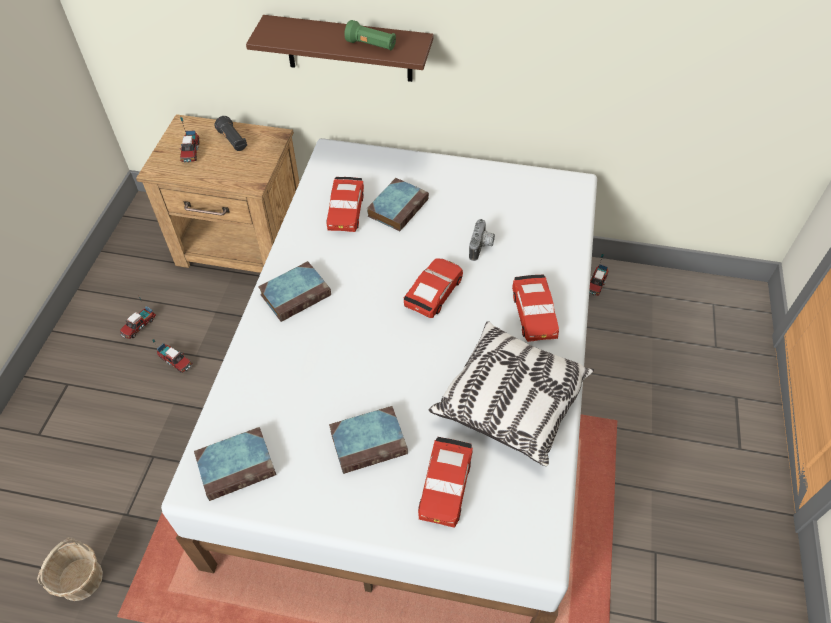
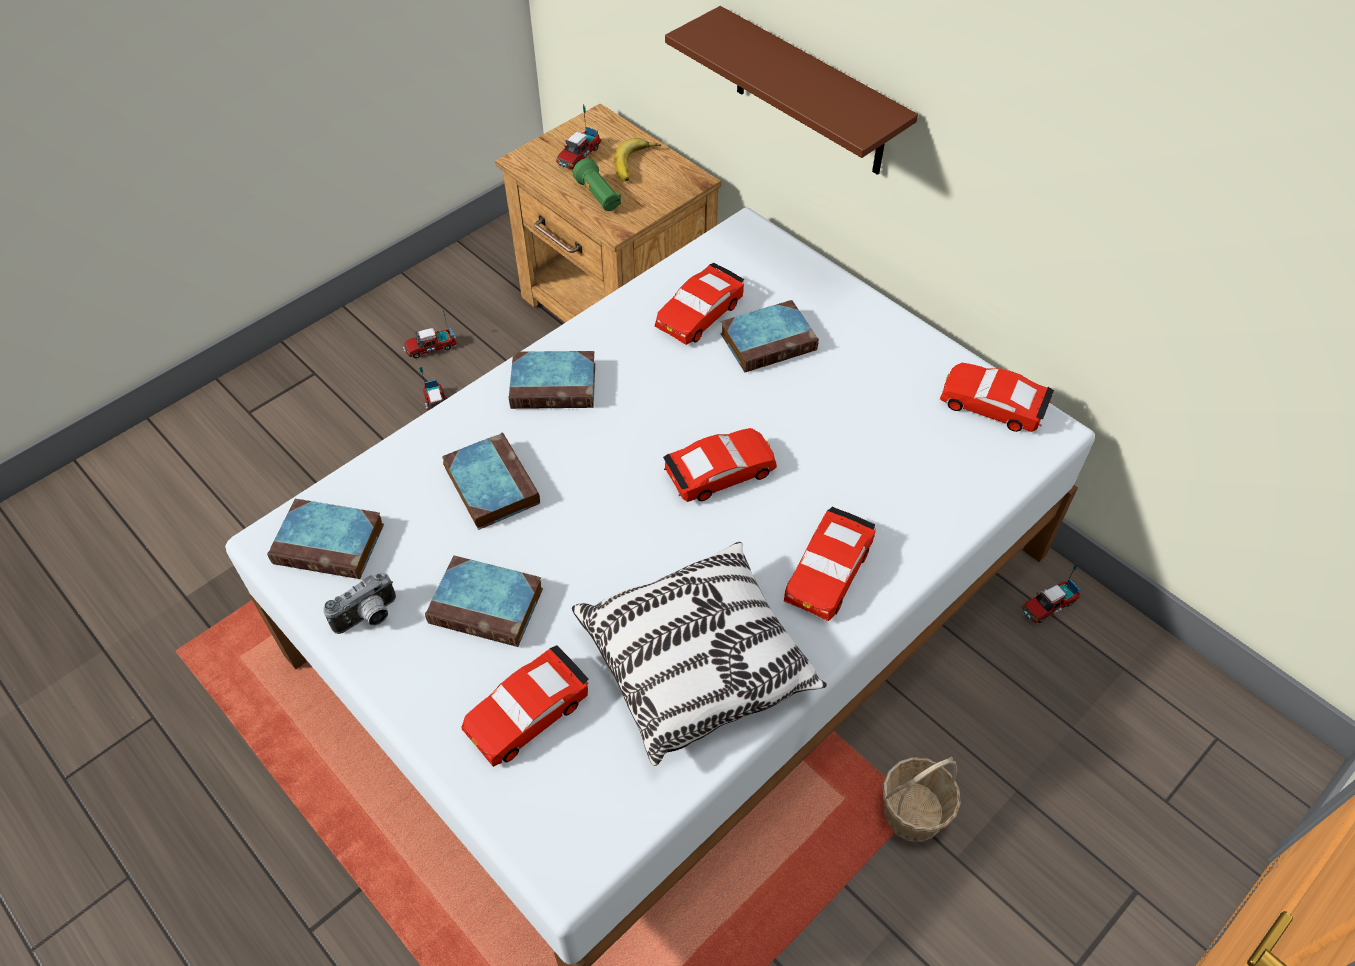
camera: 35 degrees right, 0 degrees up
(81, 579) = (174, 589): basket -> basket (914, 812)
(233, 141) = (637, 164): black flashlight -> banana
(308, 372) = (490, 484): none -> book
(371, 46) = (817, 97): green flashlight -> green flashlight (598, 196)
(481, 247) = (834, 448): camera -> camera (369, 618)
(539, 184) = (992, 405): none -> red toy car

